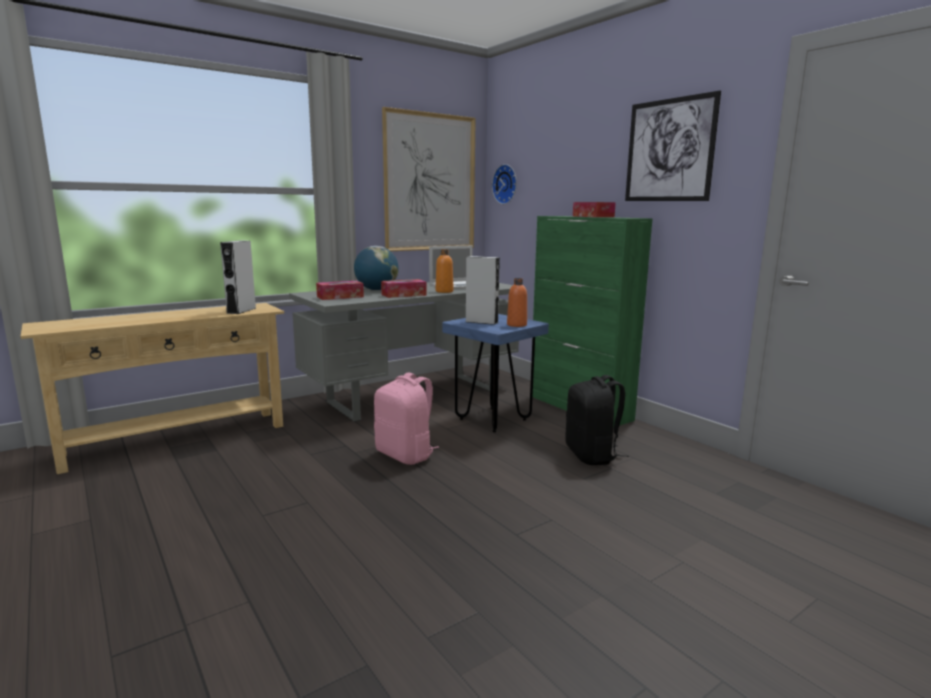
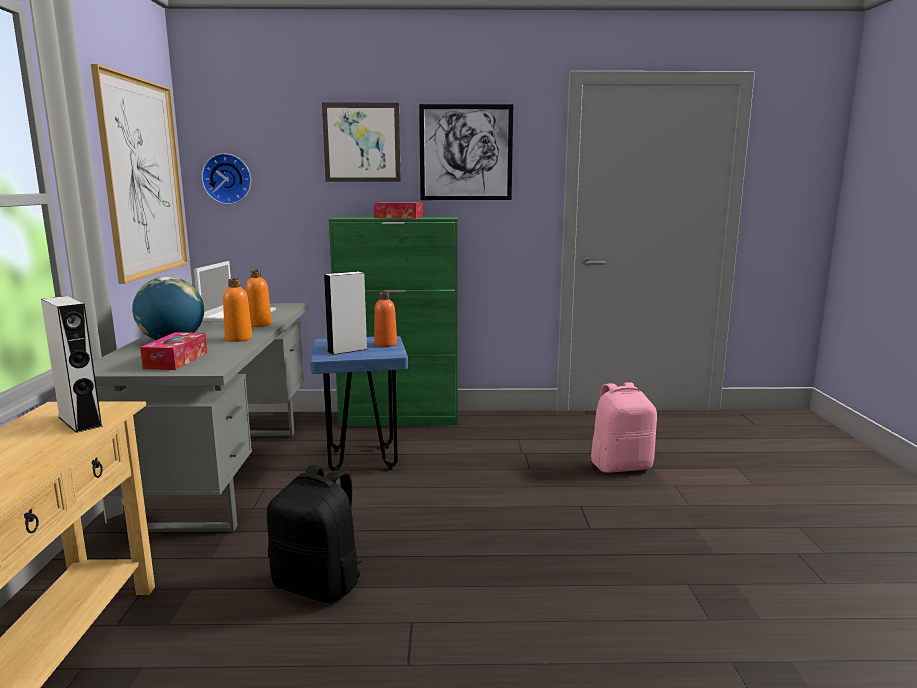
camera: 55 degrees left, 0 degrees up
(403, 295) = (238, 339): tissue box -> orange bottle
(406, 455) = (376, 528): pink backpack -> pink backpack (621, 466)
(587, 148) = (362, 142): none -> picture
(592, 455) = (495, 450): black backpack -> black backpack (319, 584)

